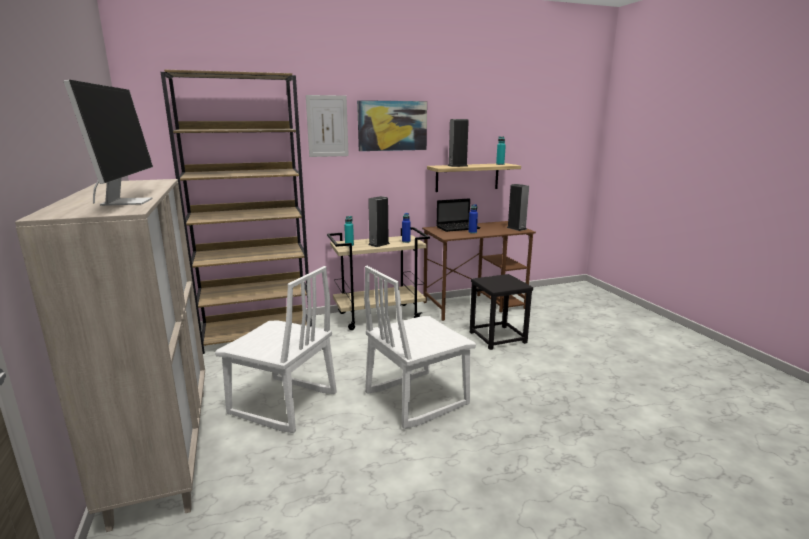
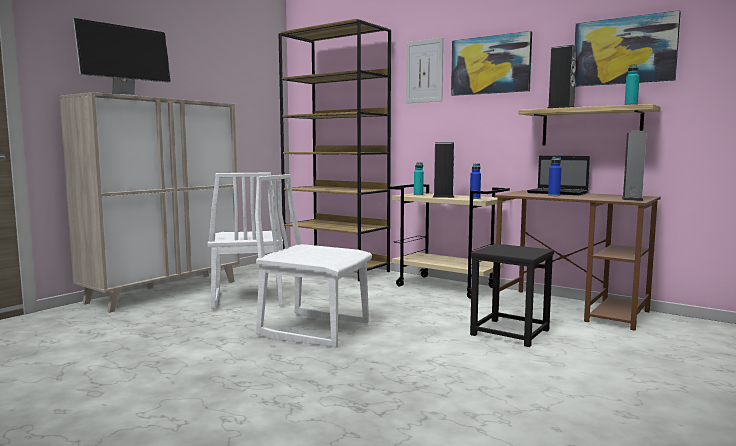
camera: 55 degrees right, 10 degrees down
(487, 124) = (624, 51): none -> picture

